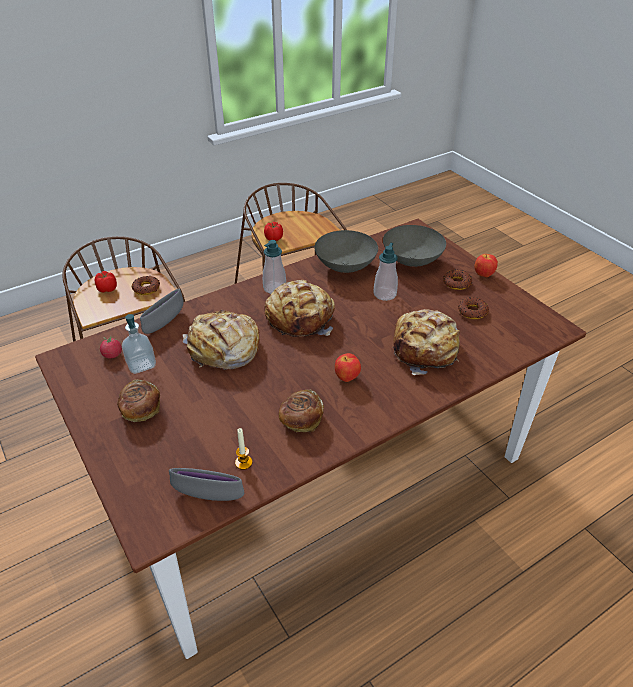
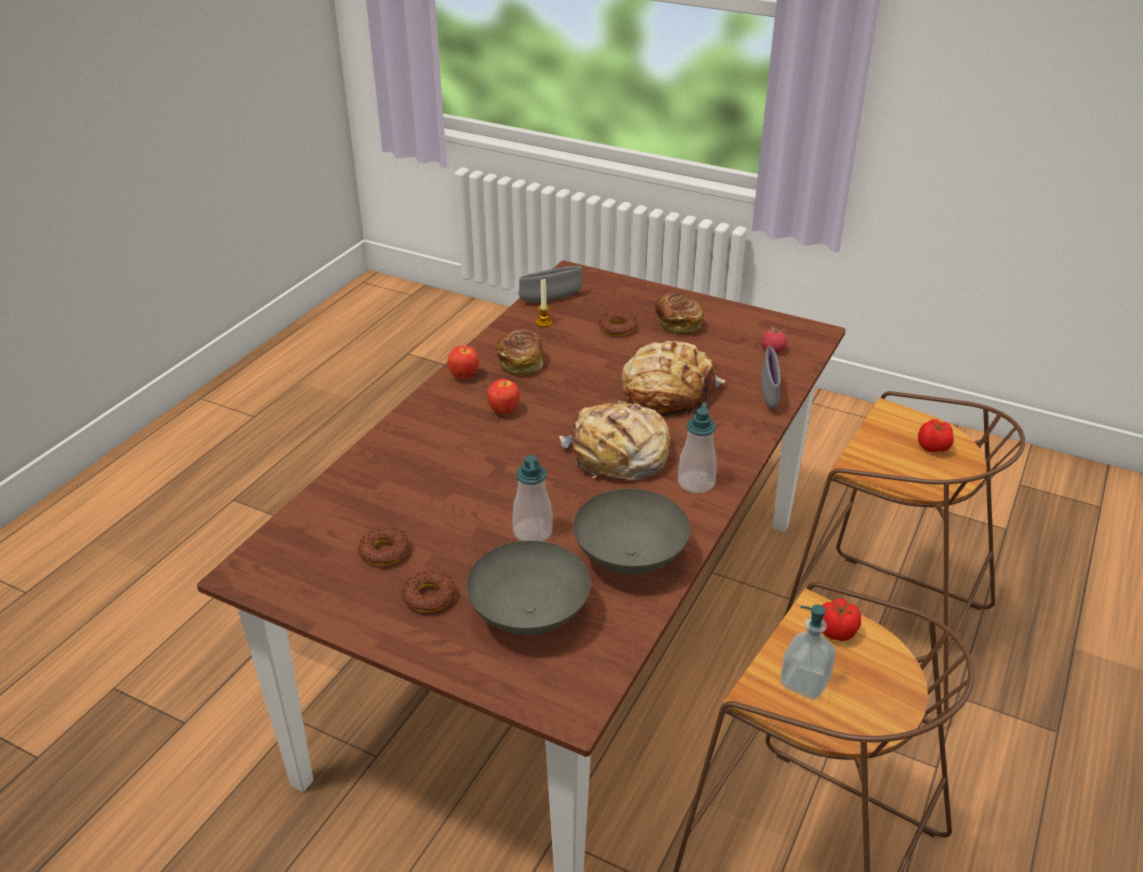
camera: 150 degrees right, 5 degrees down
(141, 364) = (731, 352): soap dispenser -> soap dispenser (804, 682)
(146, 288) = (887, 464): donut -> donut (617, 328)
(425, 349) = (428, 472): bread -> none
(483, 275) = (388, 633): apple -> apple (464, 376)

